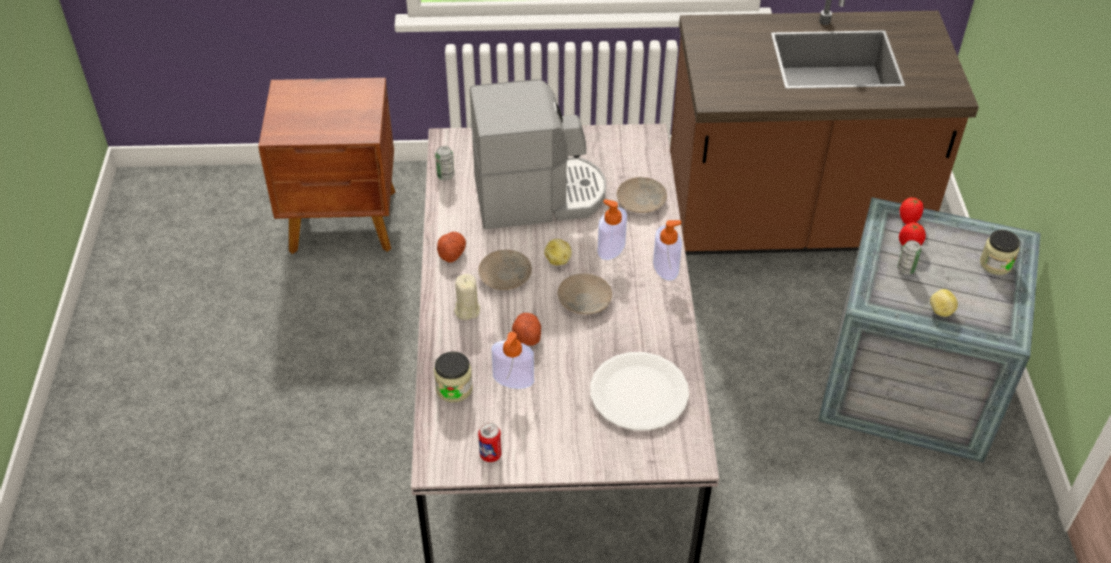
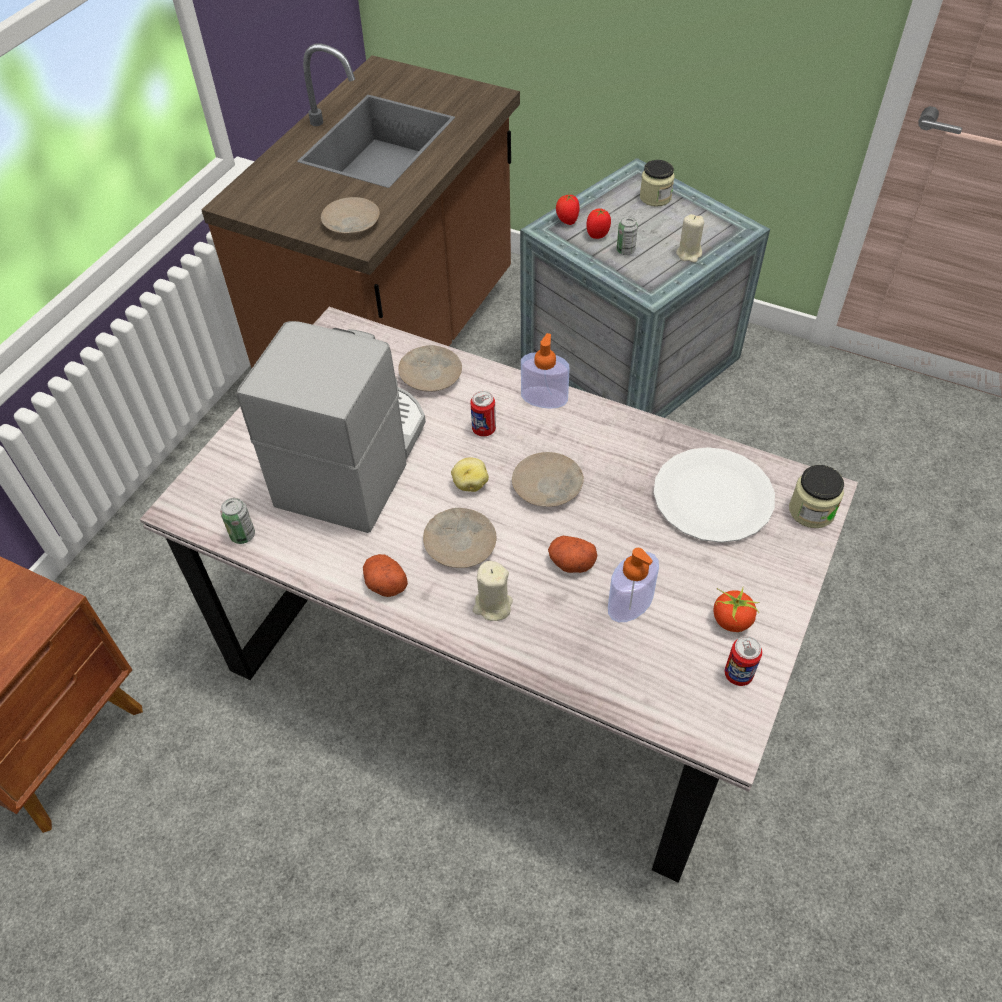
camera: 60 degrees left, 5 degrees up
(454, 388) = (614, 671): jar -> jar (811, 511)
(532, 437) = (731, 621): none -> tomato
(611, 247) = (484, 429): soap dispenser -> can
(729, 87) = (351, 223): none -> beige plate
(940, 311) = (689, 254): potato -> beige candle

